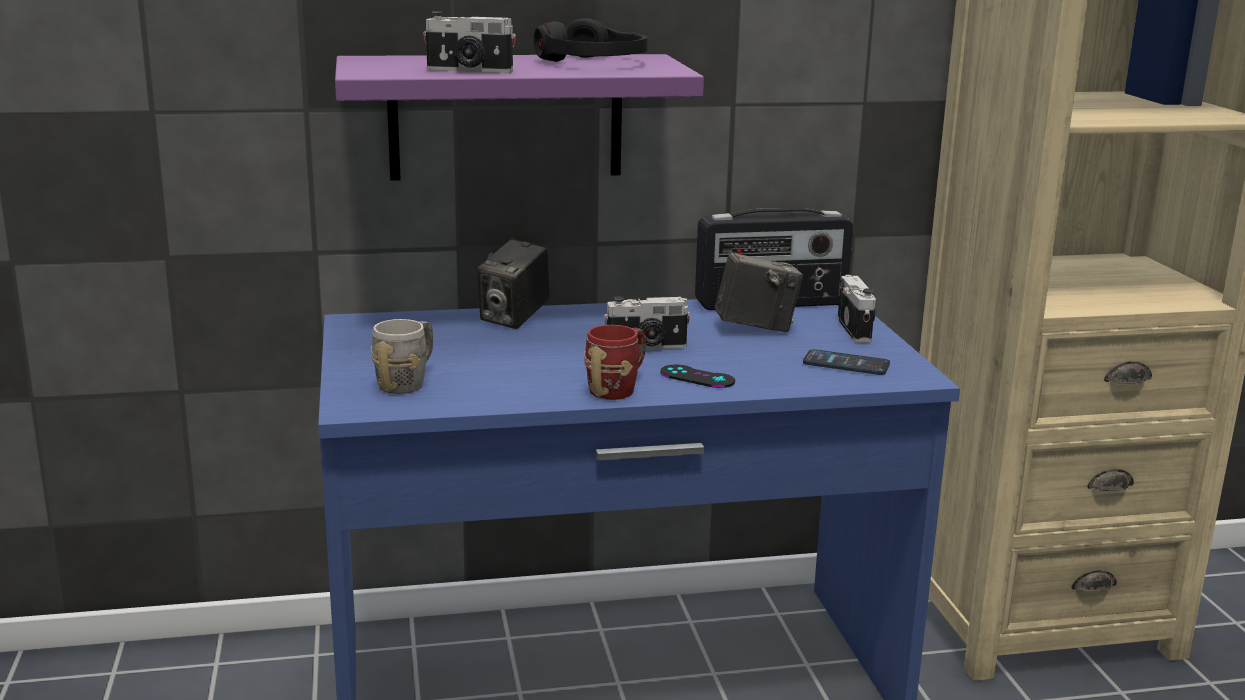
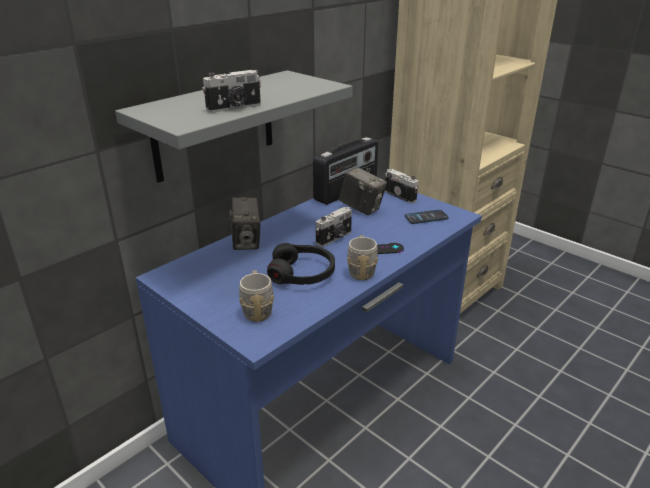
camera: 35 degrees left, 10 degrees up
(506, 116) = (214, 125): purple shelf -> grey shelf
(593, 63) = (277, 85): black headphones -> black headphones (302, 274)
(618, 388) = (361, 270): red mug -> grey mug
(755, 328) = (362, 209): camera -> camera turned 75 degrees clockwise

